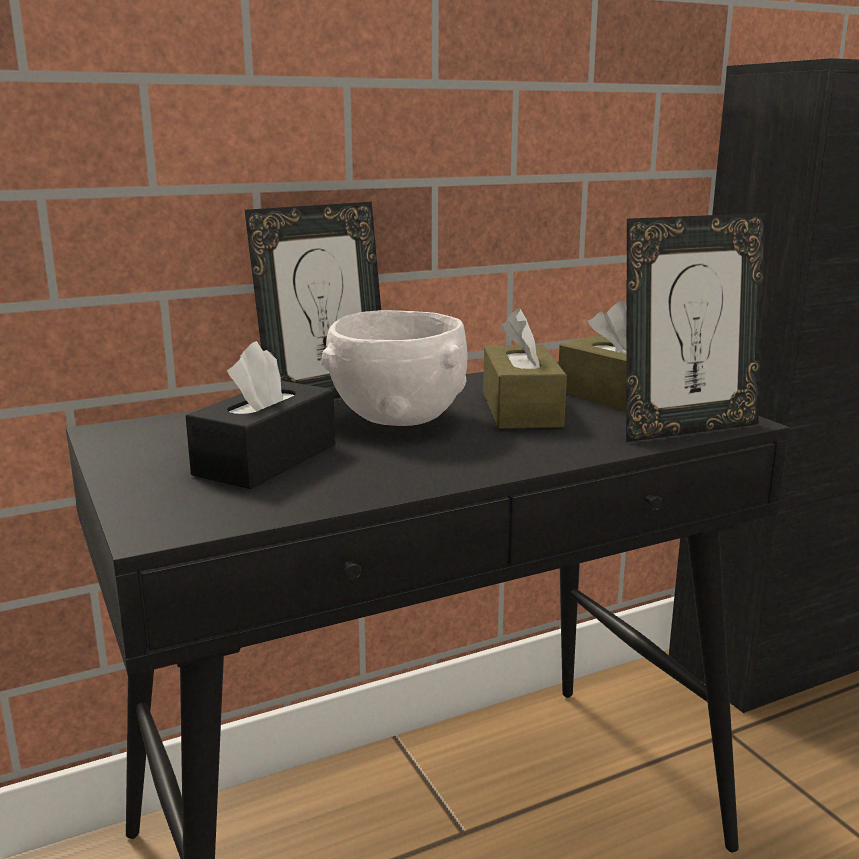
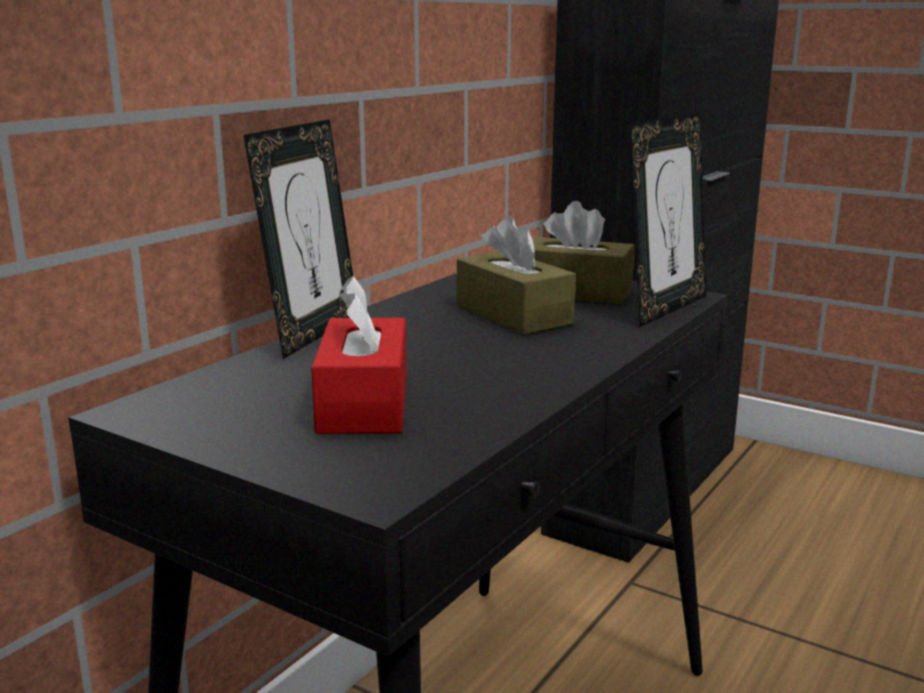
camera: 30 degrees left, 0 degrees up
(266, 459) = (364, 403): black tissue box -> red tissue box
(398, 420) = (423, 342): white bowl -> none

